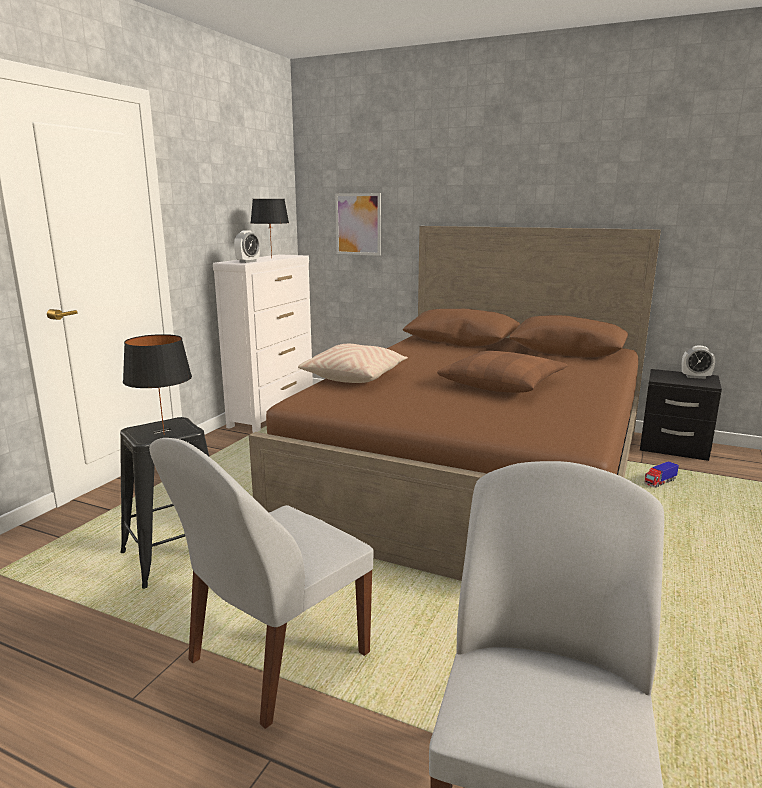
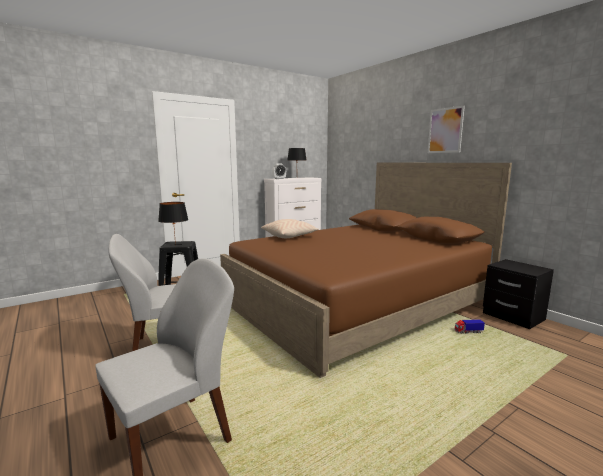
camera: 30 degrees right, 5 degrees down
(358, 224) = (351, 162): picture -> picture (445, 130)
(502, 384) = (356, 248): brown pillow -> none
(695, 377) = (531, 267): alarm clock -> none

